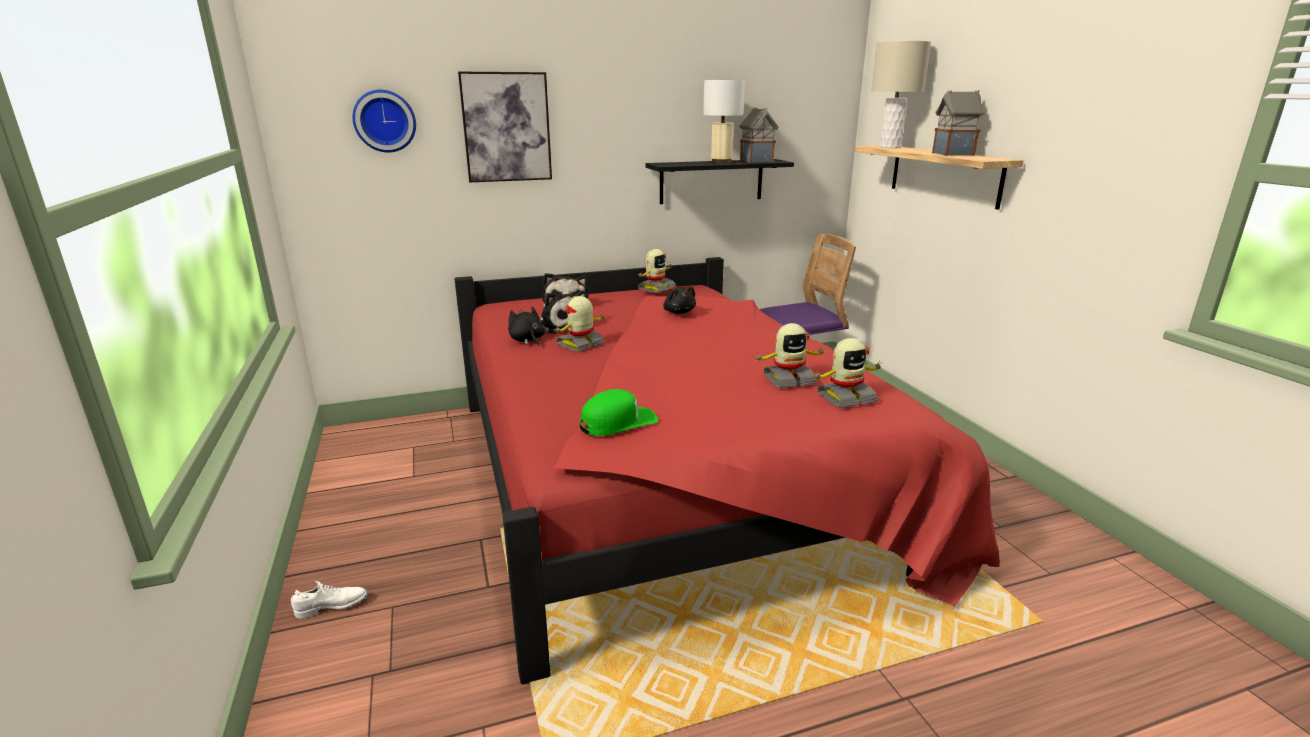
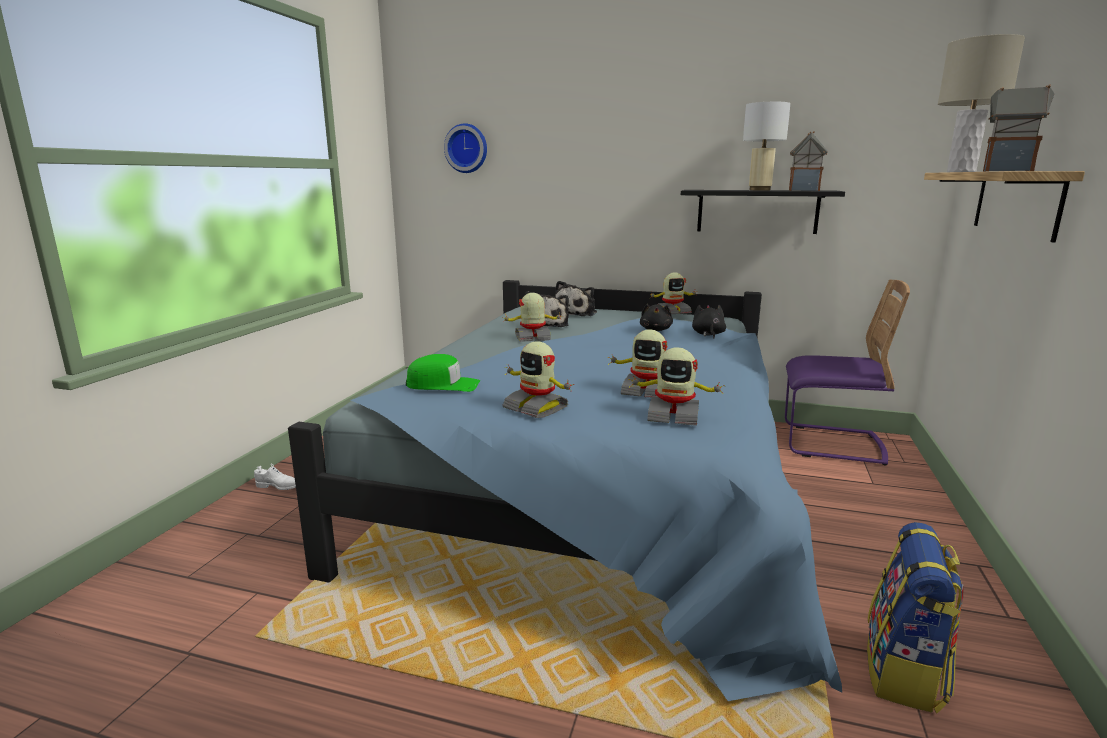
camera: 35 degrees right, 5 degrees down
(506, 127) = (558, 154): picture -> none
(527, 340) = (501, 329): black plush toy -> black plush toy (708, 334)
(672, 479) = (595, 488): red bed -> blue bed
(740, 421) = (536, 408): none -> toy robot
(1002, 538) = (904, 672): none -> backpack

